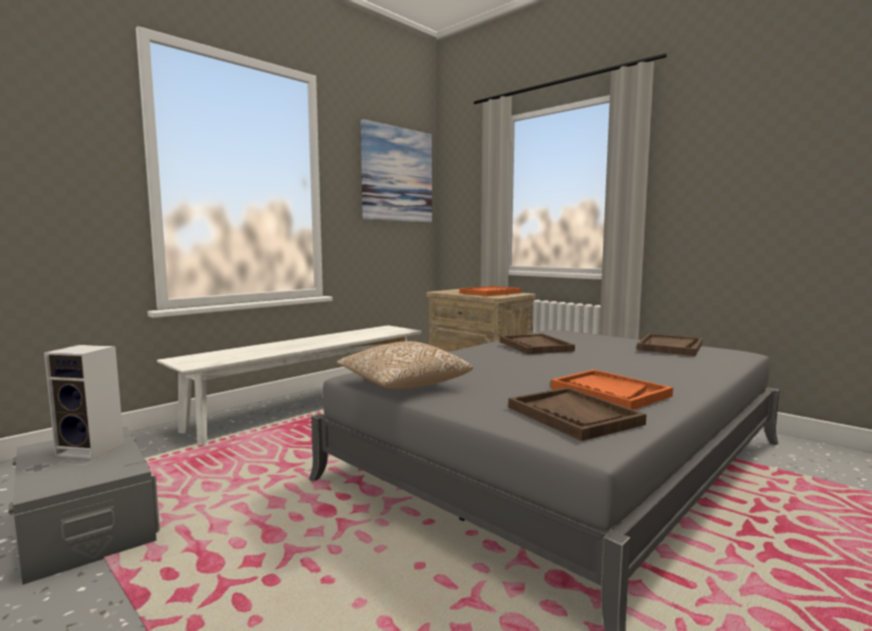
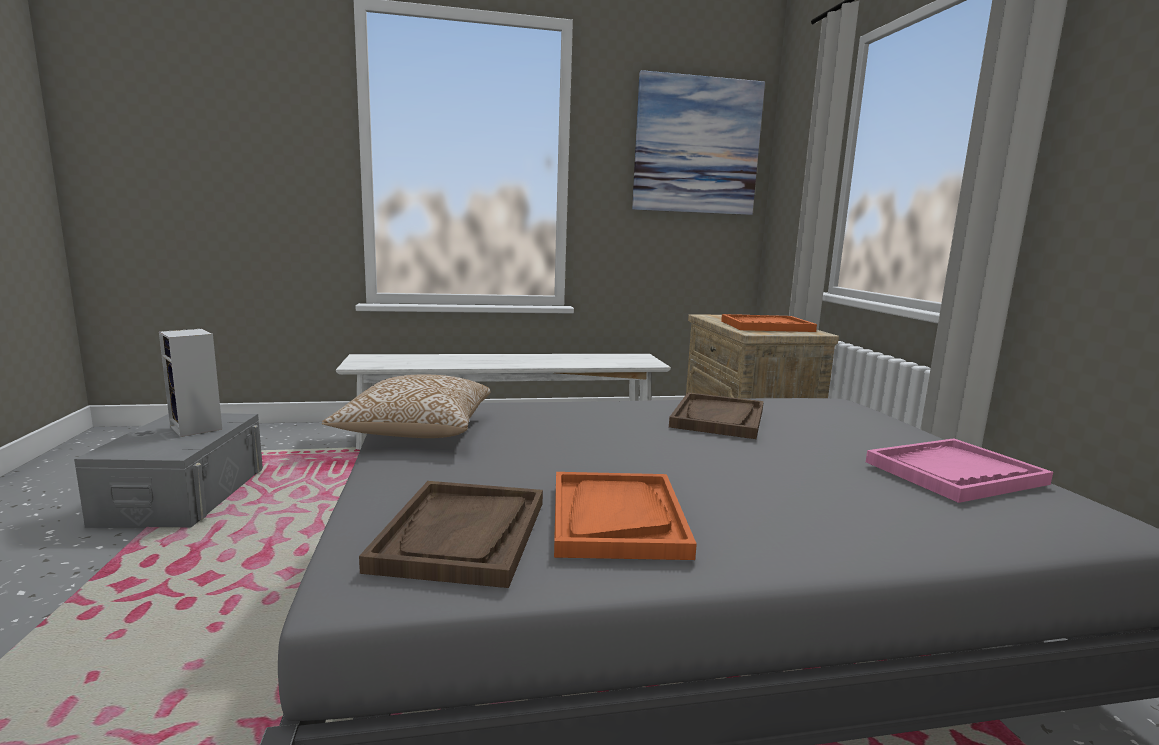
camera: 35 degrees right, 5 degrees up
(670, 347) = (954, 473): brown tray -> pink tray

